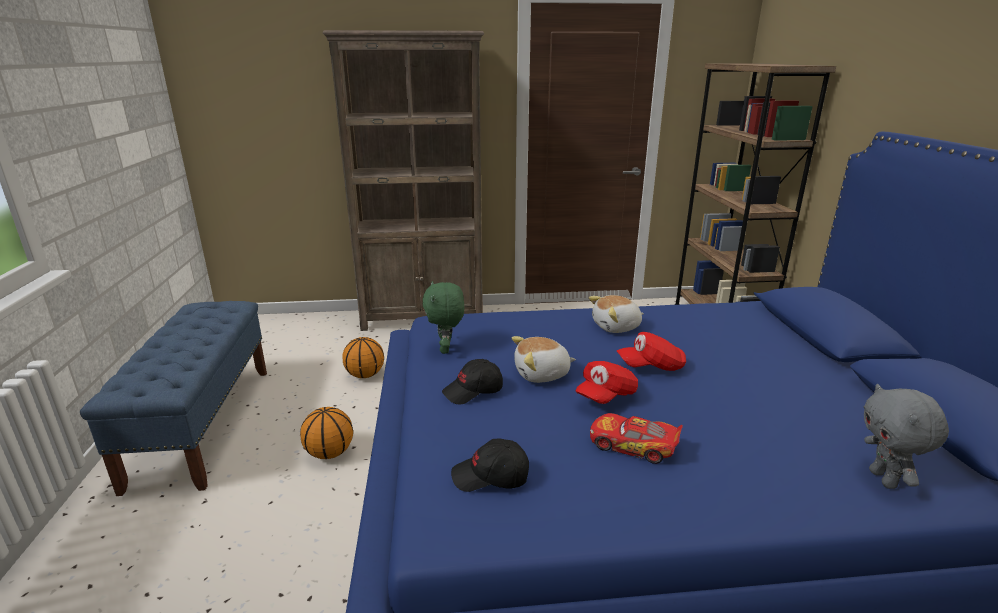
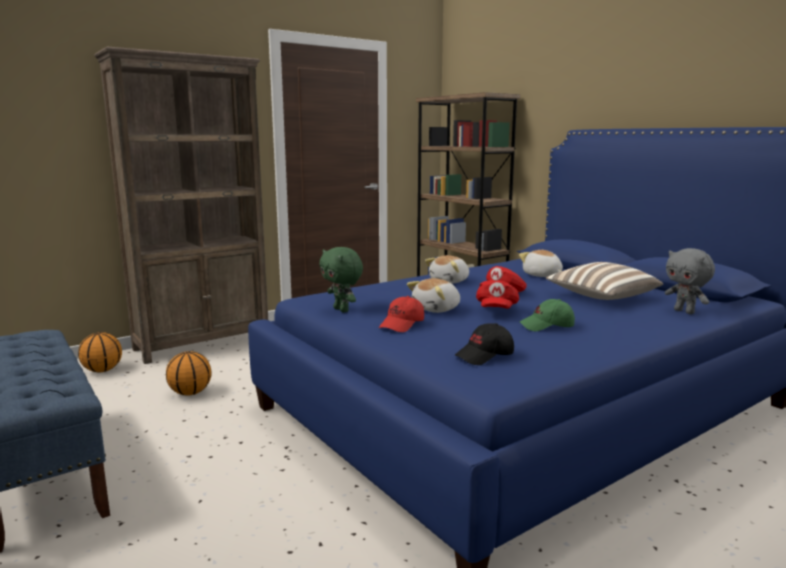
camera: 30 degrees left, 10 degrees down
(330, 453) = (221, 452): basketball -> basketball (103, 370)
(473, 391) = (402, 325): black cap -> red cap
(633, 446) = (547, 326): toy car -> green cap
(749, 342) = (542, 275): none -> plush toy
(783, 408) = (601, 297): none -> pillow

